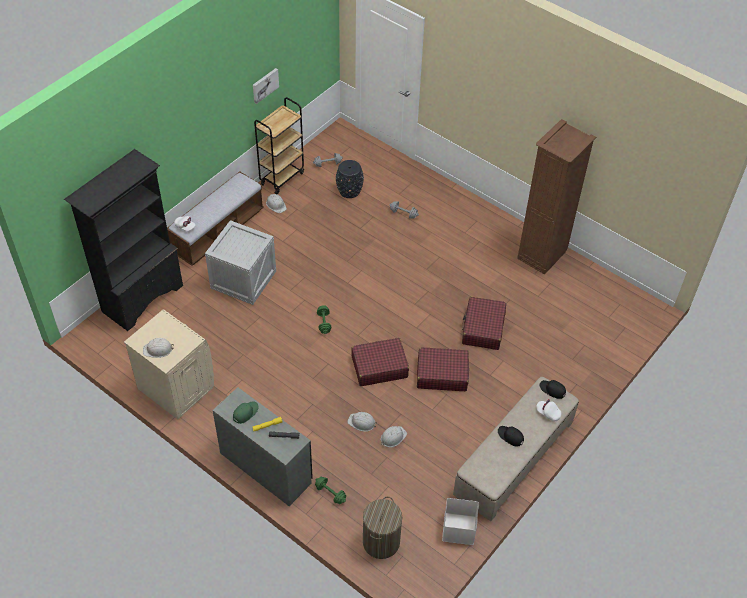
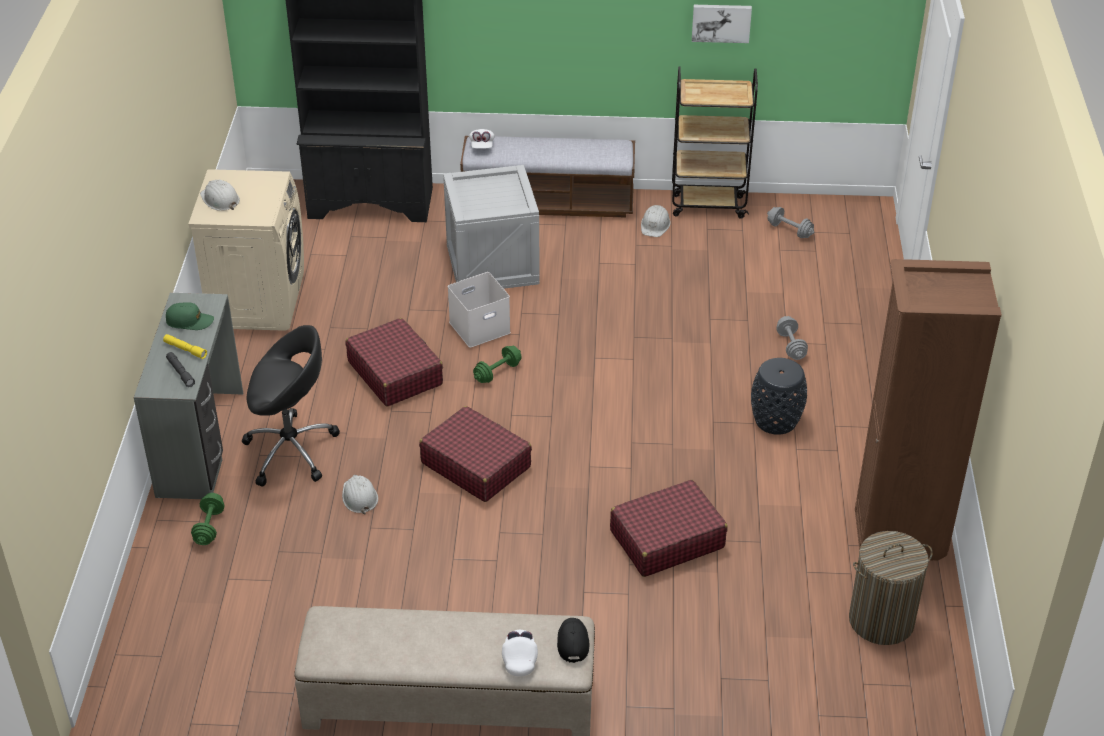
camera: 55 degrees right, 10 degrees down
(306, 432) = (293, 450): none -> black office chair
(349, 191) = (766, 274): black stool -> black stool (776, 420)
(381, 542) = (168, 621): laundry basket -> laundry basket (881, 620)
(393, 437) = (363, 541): white hard hat -> none
(442, 374) = (529, 537): red suitcase -> red suitcase (395, 373)
(458, 528) = (260, 696): white storage box -> white storage box (480, 326)
(510, 436) = (430, 634): black cap -> none

